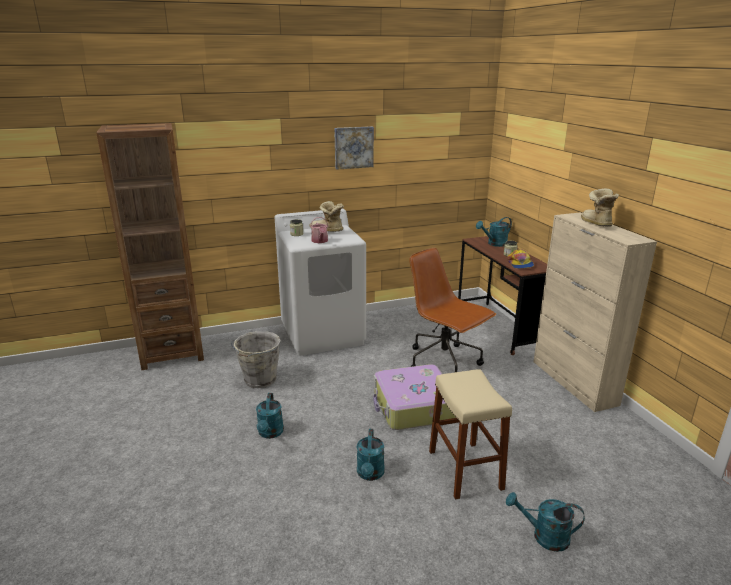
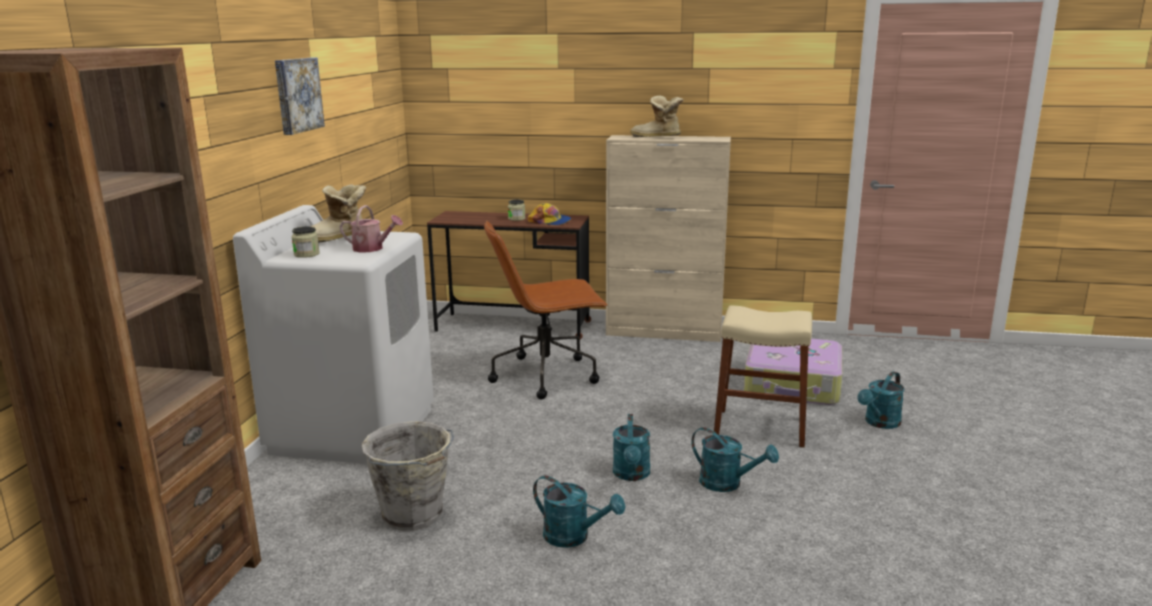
camera: 60 degrees left, 5 degrees down
(413, 407) = (619, 420): suitcase -> suitcase (793, 384)
(494, 244) = (473, 216): turquoise watering can -> turquoise watering can (631, 475)

